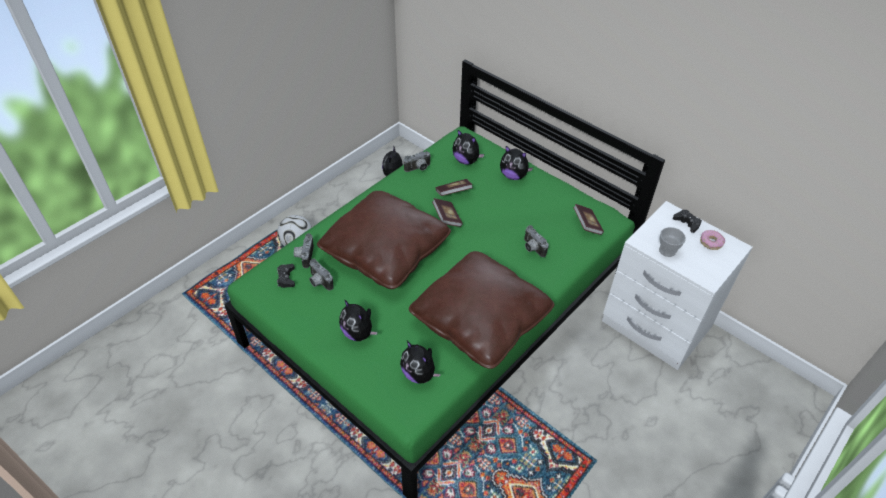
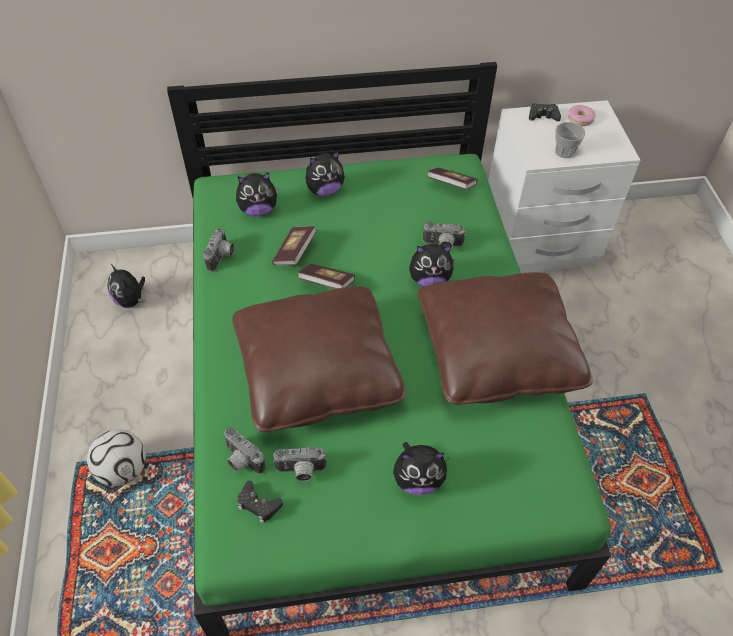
camera: 50 degrees left, 5 degrees up
(419, 374) = (526, 456): plush toy -> plush toy (429, 279)

